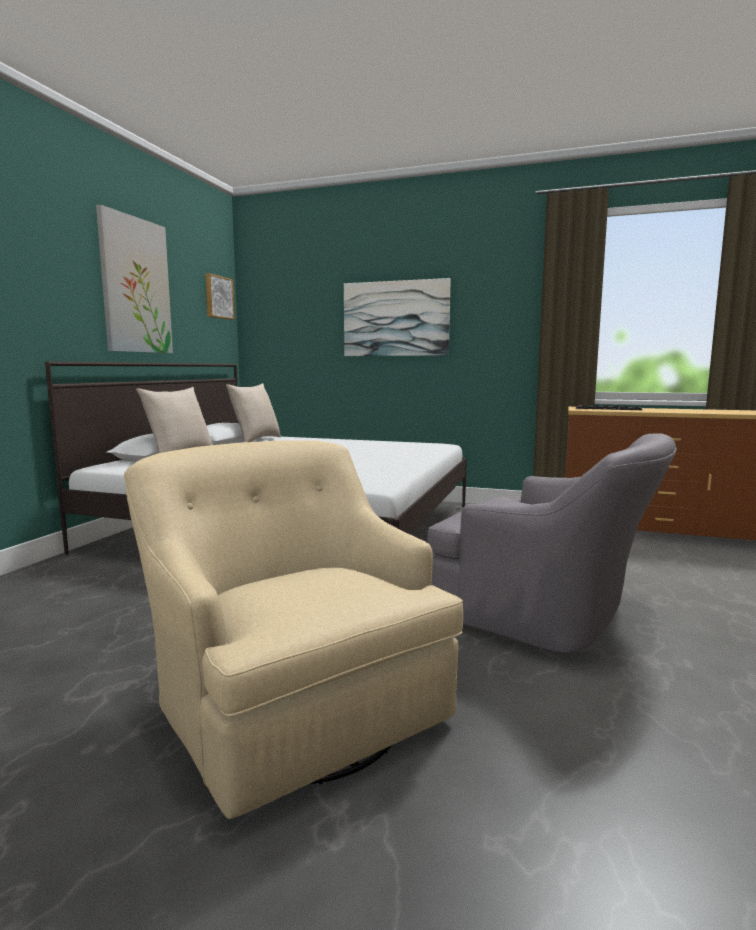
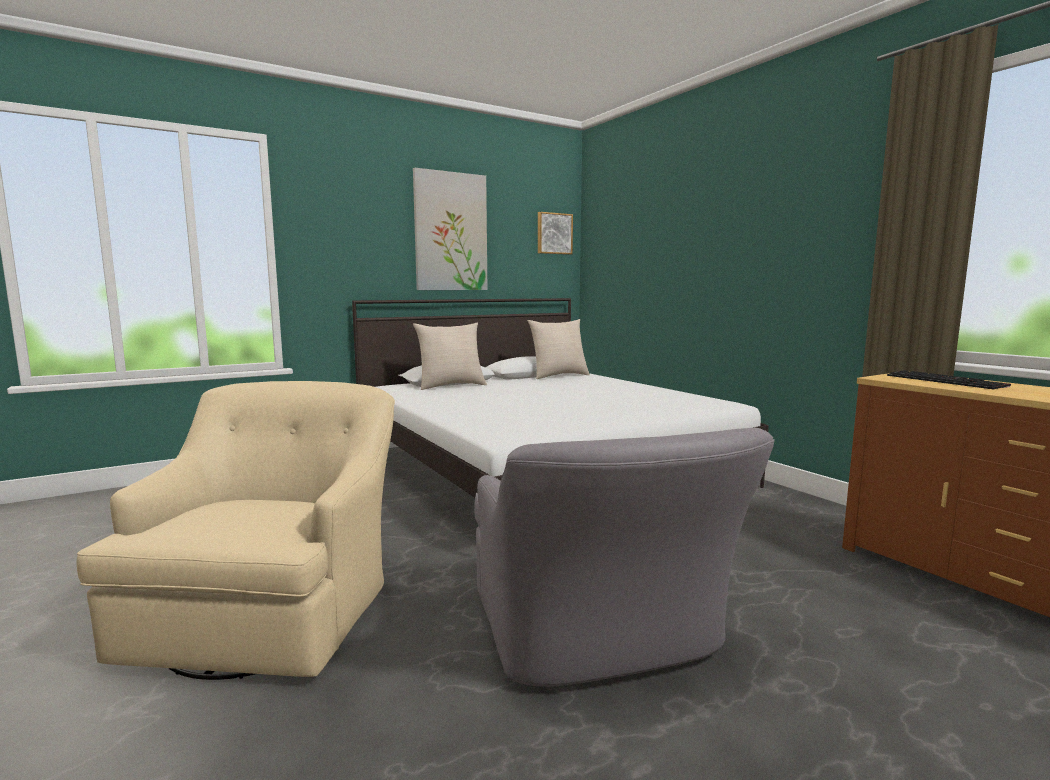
camera: 40 degrees right, 0 degrees up
(396, 319) = (711, 247): picture -> none

